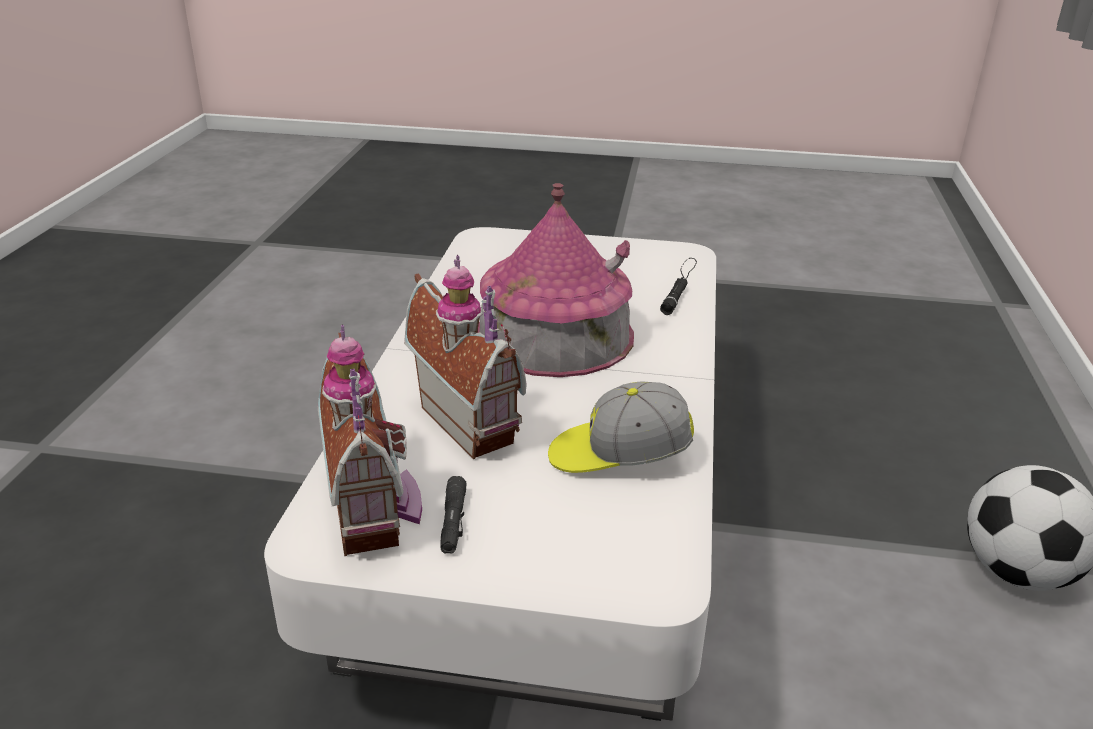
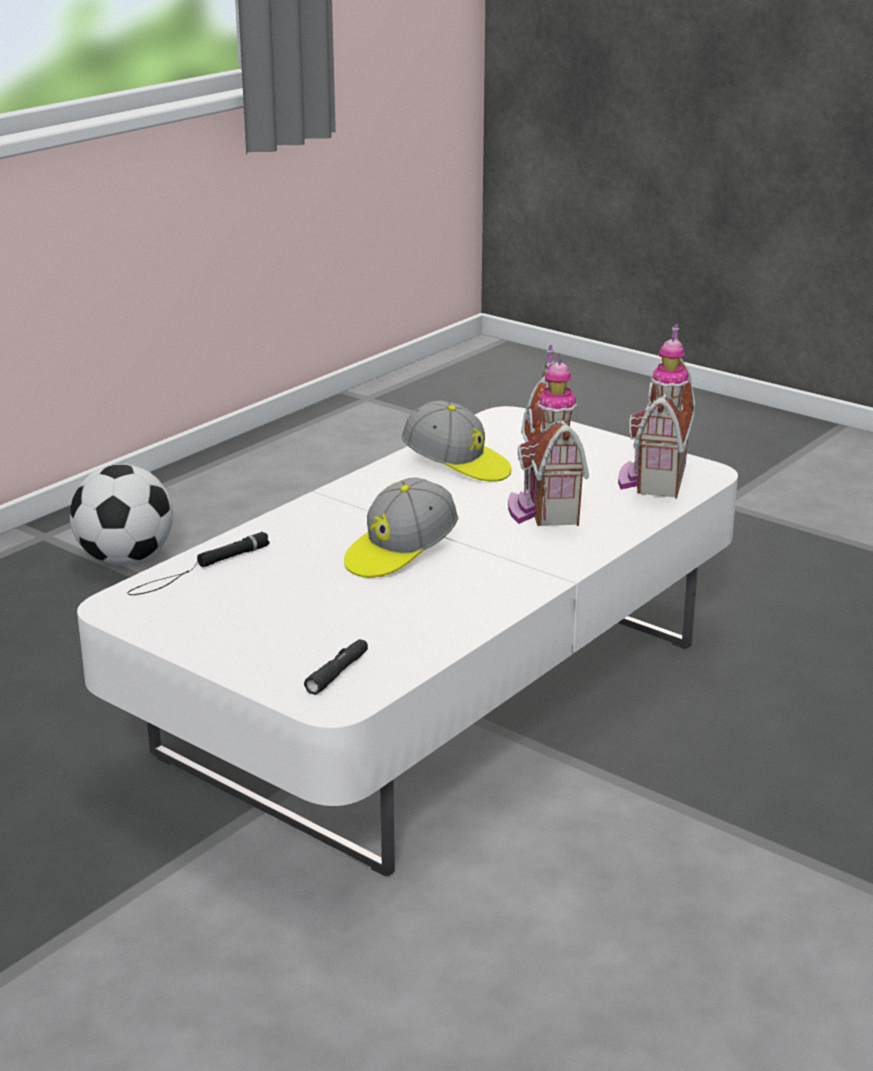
camera: 150 degrees left, 5 degrees down
(453, 522) = (605, 462): black flashlight -> black flashlight (337, 673)
(554, 335) = (400, 553): toy house -> cap

